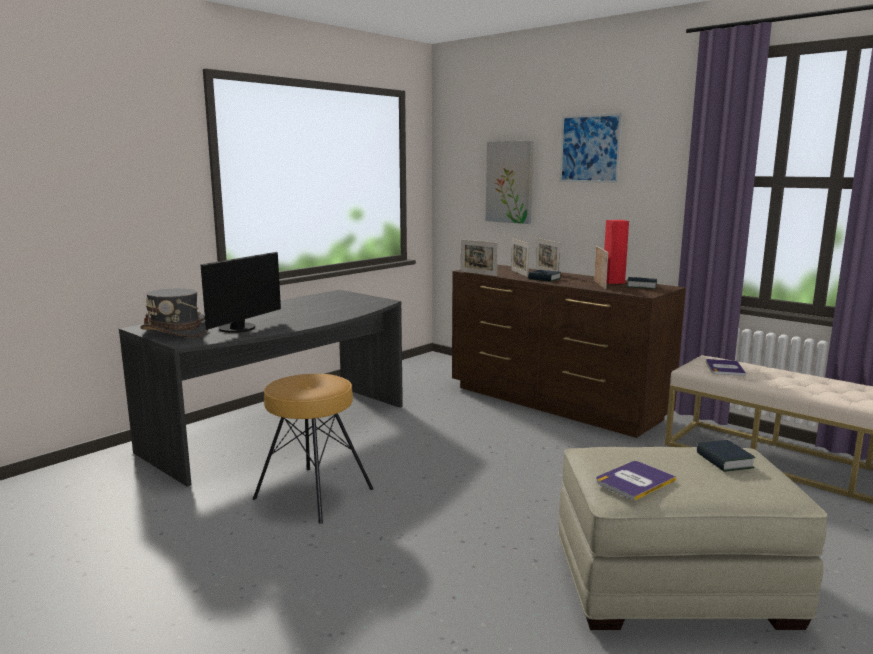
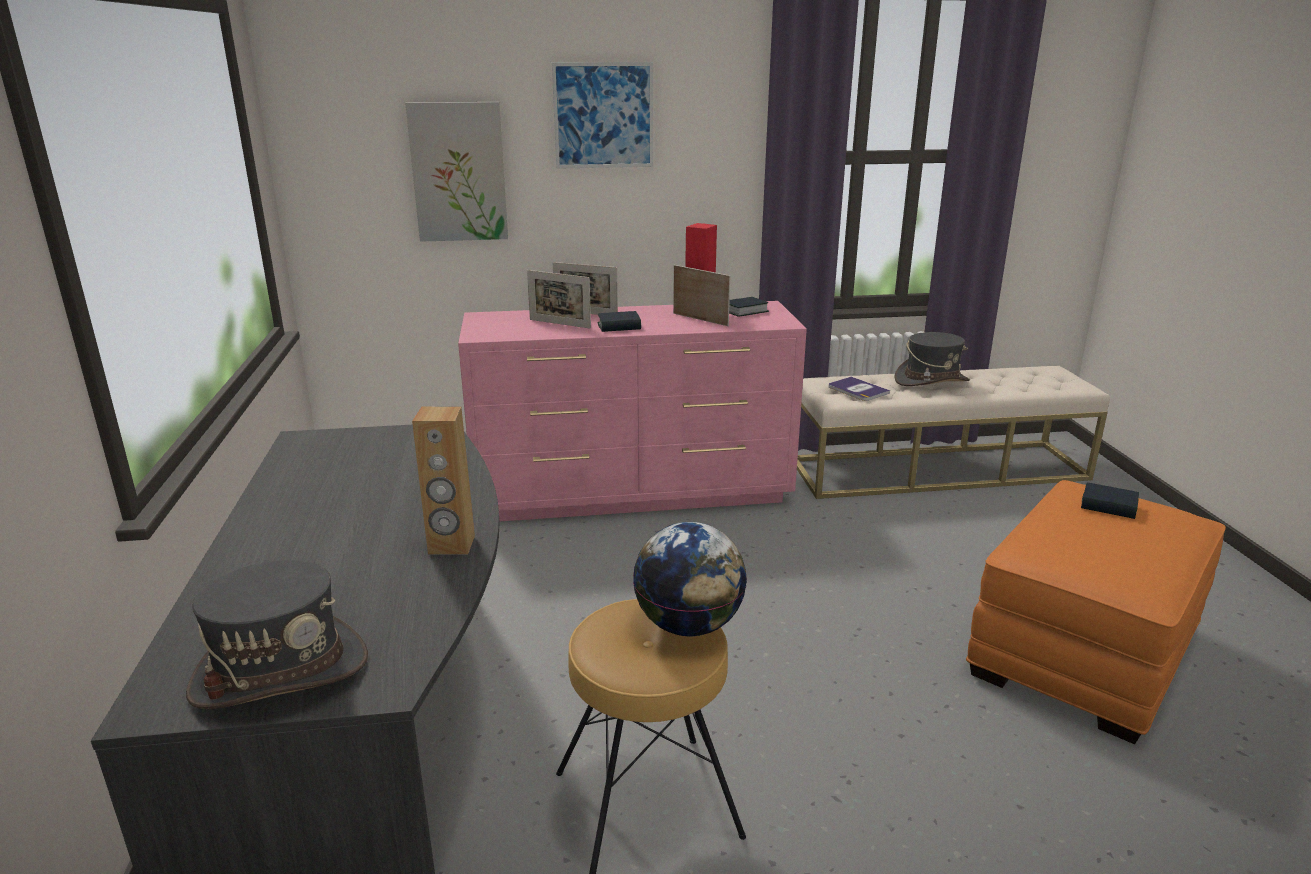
camera: 50 degrees left, 10 degrees up
(240, 328) = (385, 596): monitor -> none
(291, 325) = (451, 545): none -> brown speaker
(329, 386) = (688, 626): none -> globe
(478, 273) = (513, 339): picture frame -> none
(555, 403) = (634, 493): brown dresser -> pink dresser
(634, 481) = (1130, 568): book -> none
(673, 584) = (1083, 651): beige ottoman -> orange ottoman
(807, 380) = (931, 381): none -> grey hat

